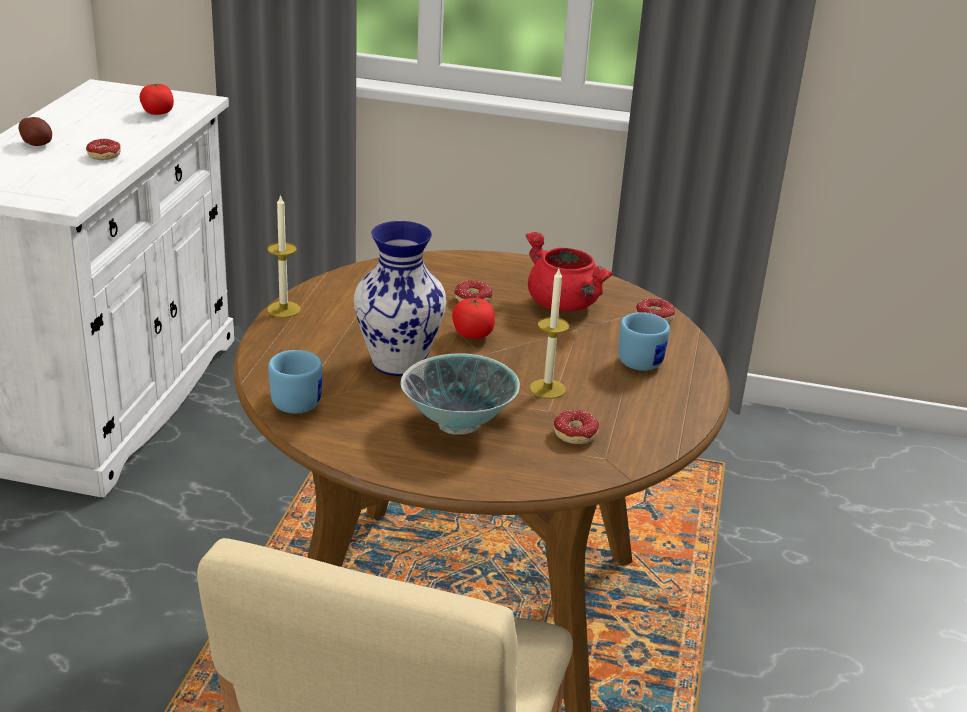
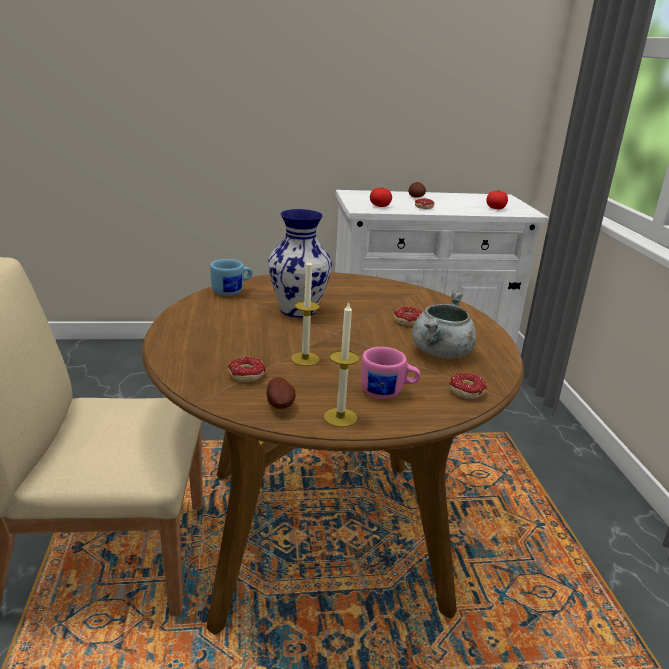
camera: 70 degrees right, 5 degrees down
(283, 309) = (332, 276): candle -> candle (340, 417)
(459, 424) = (235, 336): bowl -> none
(473, 335) = (357, 327): tomato -> tomato (380, 206)
(565, 305) = (442, 353): red cooking pot -> grey cooking pot
(643, 359) = (388, 393): blue mug -> pink mug
(650, 426) = (280, 405): none -> potato

